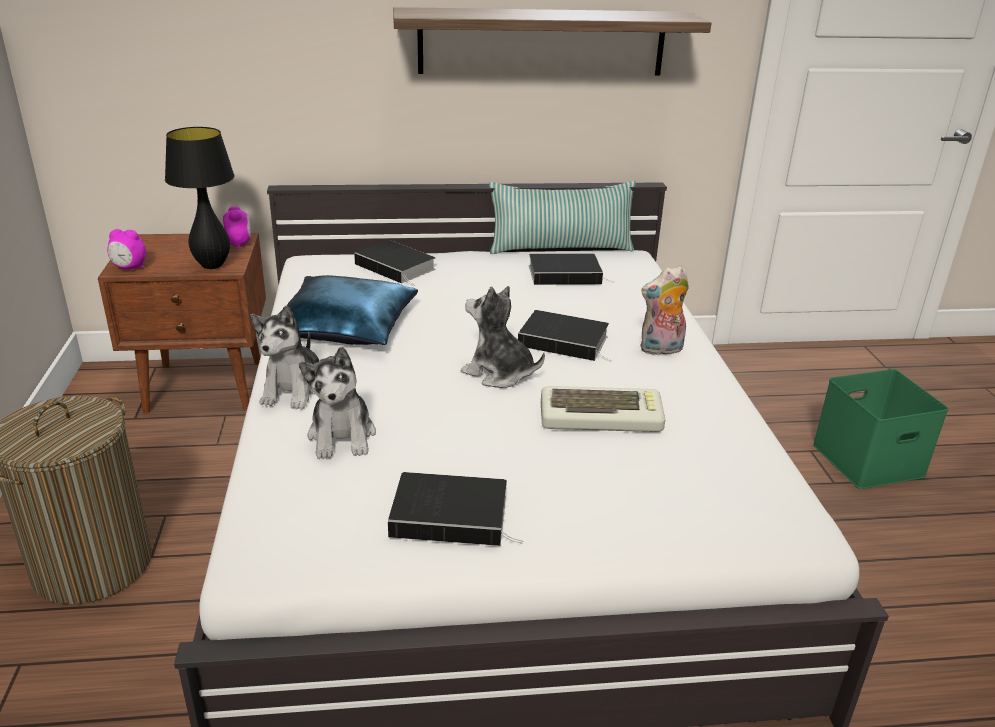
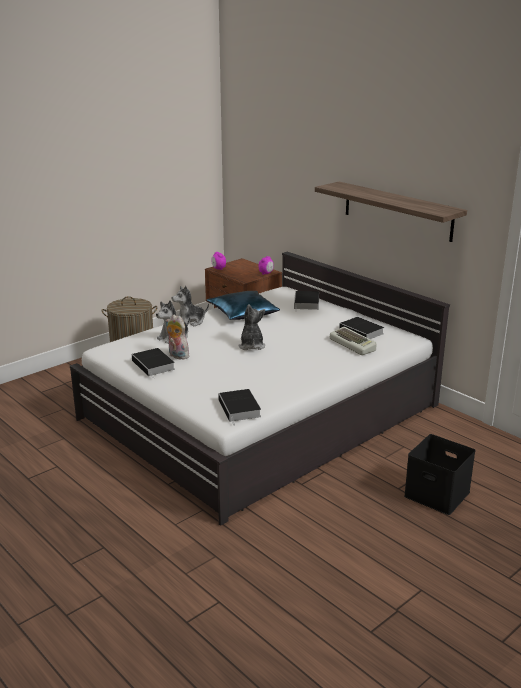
camera: 55 degrees right, 5 degrees down
(212, 265) = (242, 277): black table lamp -> none
(560, 248) = (390, 323): pillow -> none
(566, 341) = (298, 349): book -> book (240, 409)
(601, 417) = (249, 370): keyboard -> keyboard (353, 345)
(661, 350) = (323, 367): plush toy -> plush toy (177, 356)
(868, 459) = (438, 494): green storage box -> black storage box

